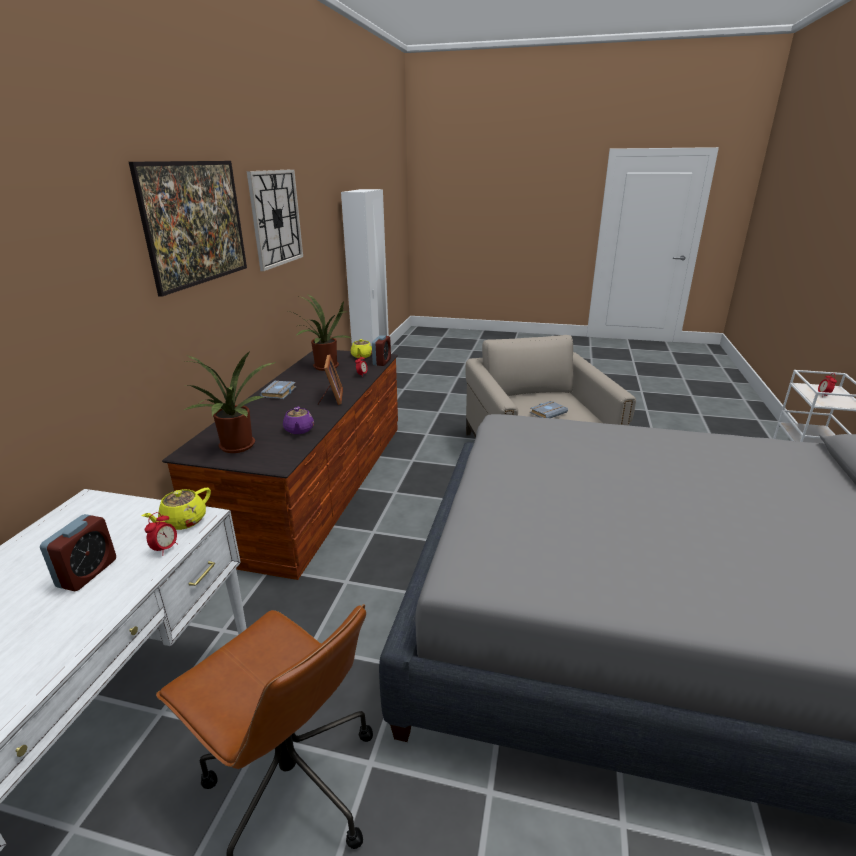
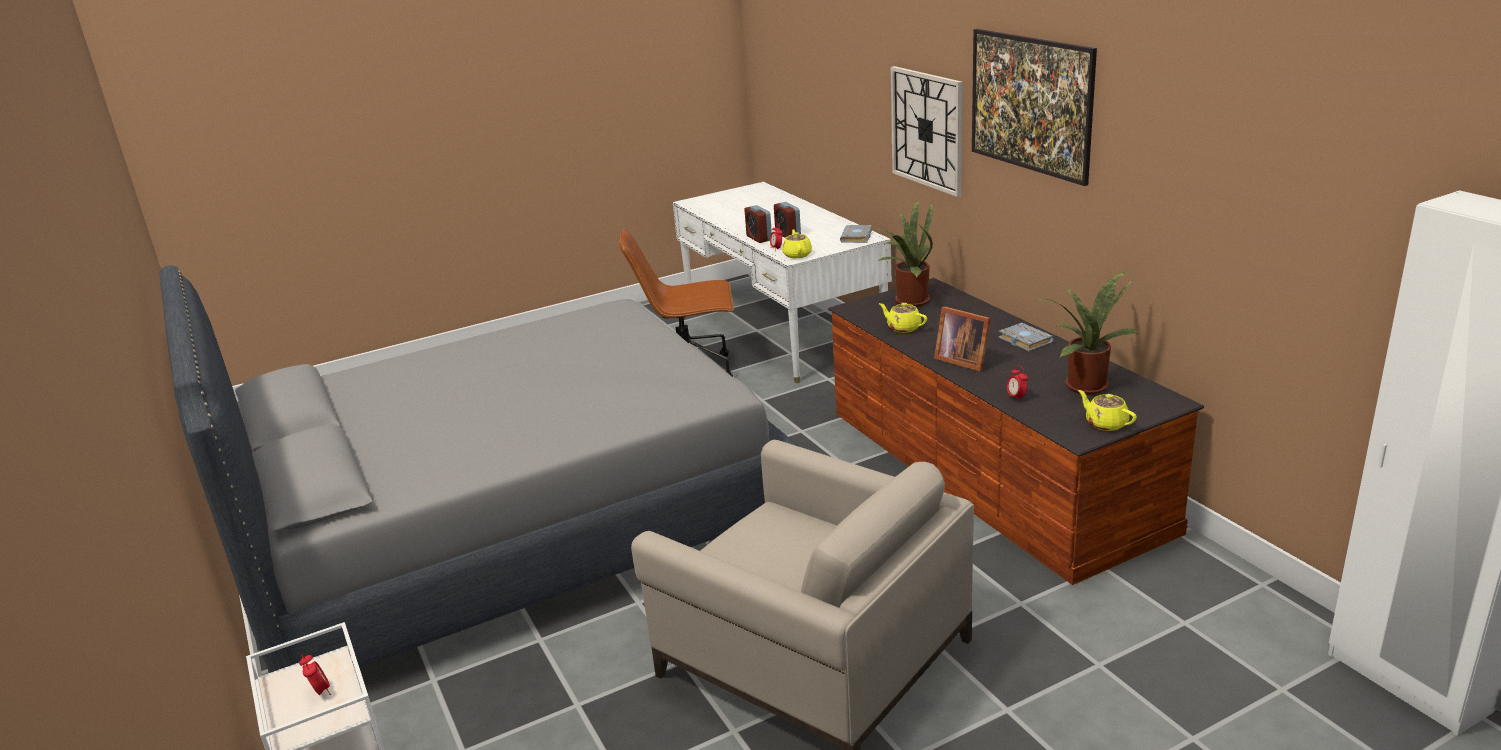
camera: 140 degrees right, 0 degrees up
(276, 218) = (1178, 152): wall clock -> wall clock (927, 129)
(299, 430) = (903, 328): purple teapot -> yellow teapot
(382, 362) = (1053, 428): alarm clock -> alarm clock (759, 238)
(548, 412) = (773, 549): grey book -> grey book (857, 237)

